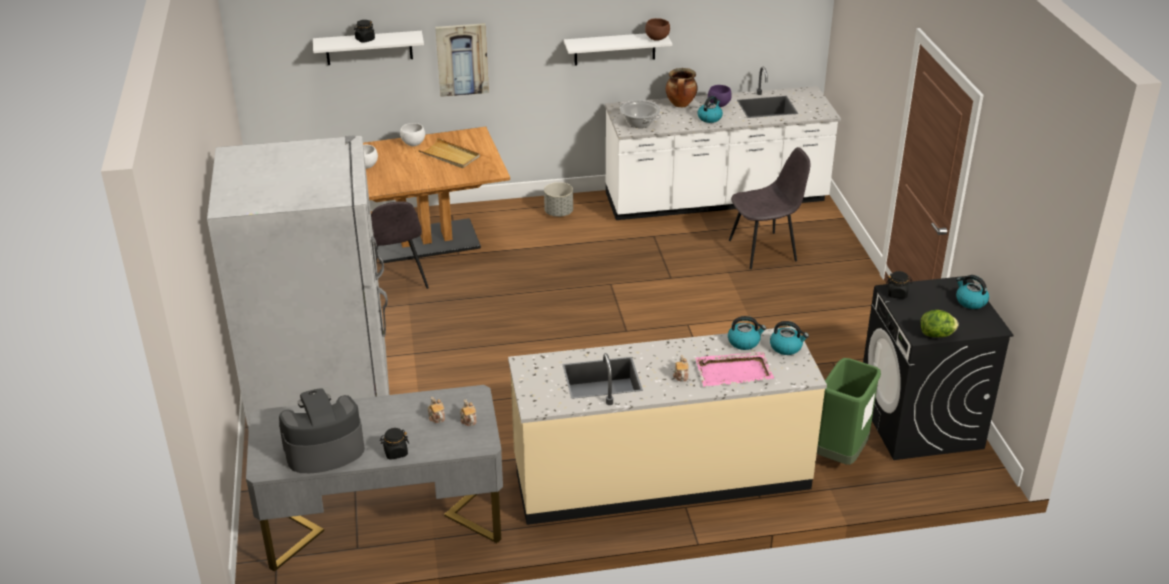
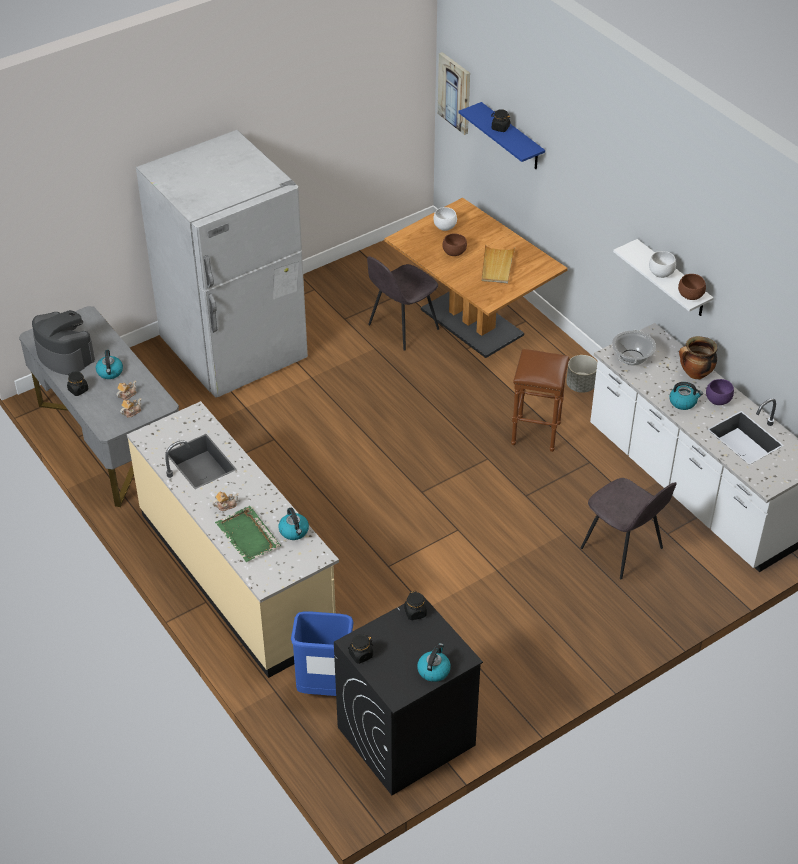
camera: 65 degrees right, 10 degrees up
(369, 48) = (512, 137): white shelf -> blue shelf
(408, 171) = (454, 253): none -> brown bowl
(413, 144) = (501, 238): white bowl -> white bowl (660, 273)
(462, 59) = (567, 197): picture -> picture (455, 93)
(600, 251) = (536, 434): none -> brown stool
(734, 371) = (248, 536): pink tray -> green tray
(786, 347) = (301, 560): kettle -> kettle (110, 372)
(841, 455) = (325, 688): green trash can -> blue trash can
(937, 335) = (360, 655): lettuce -> black jar

